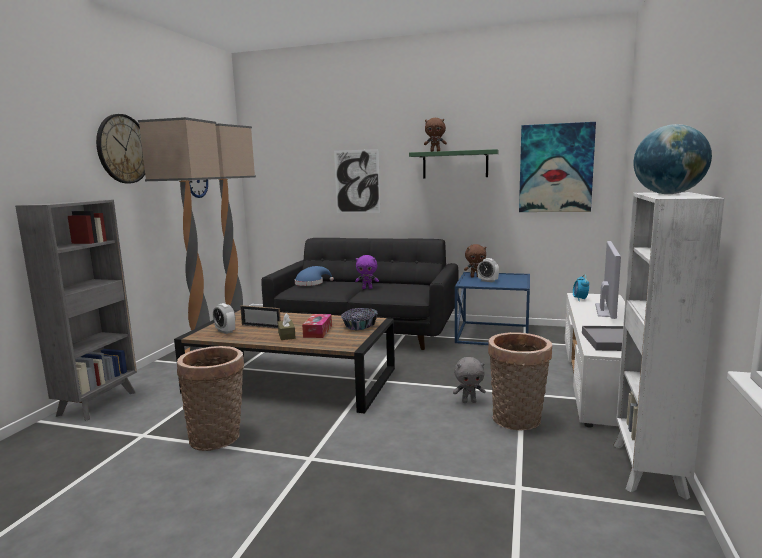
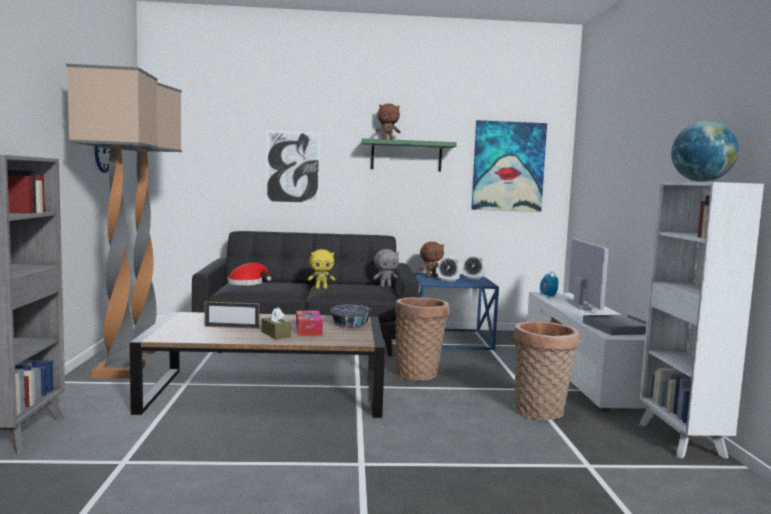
camera: 20 degrees left, 5 degrees down
(123, 149) = (42, 98): wall clock -> none
(218, 438) = (231, 455): basket -> basket (419, 374)
(225, 331) = (191, 333): alarm clock -> alarm clock (473, 278)
(311, 283) = (247, 283): blue hat -> red hat
(367, 288) = (321, 288): purple plush toy -> yellow plush toy
(469, 401) = (480, 399): grey plush toy -> grey plush toy (385, 286)

